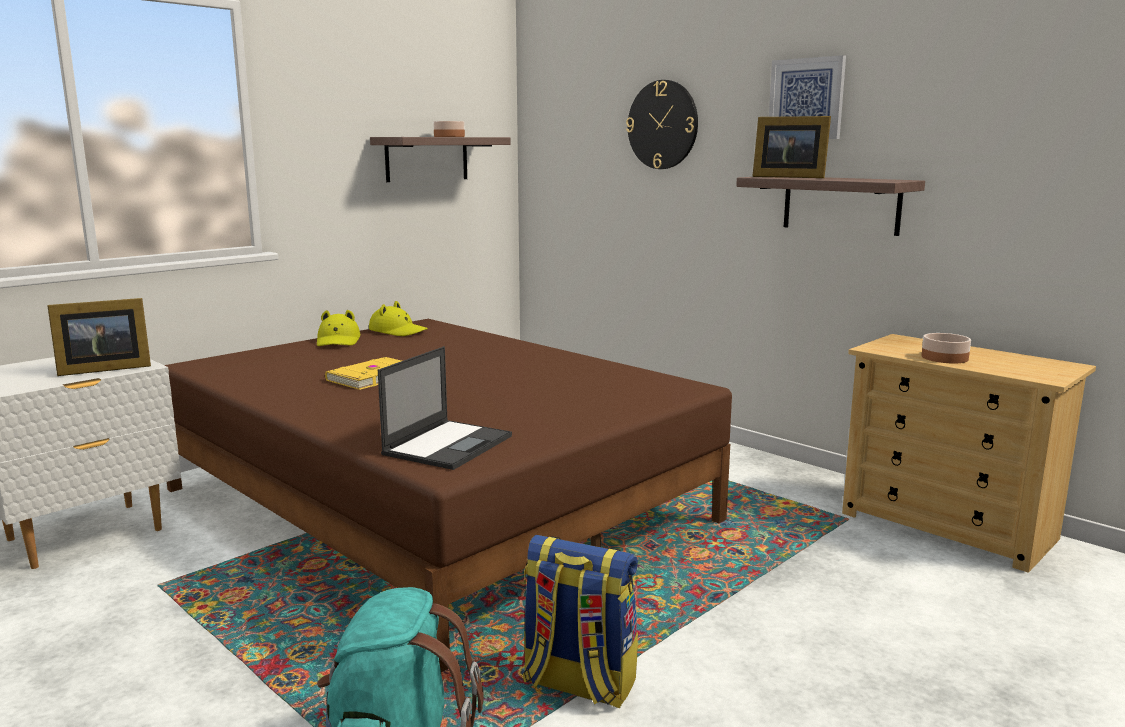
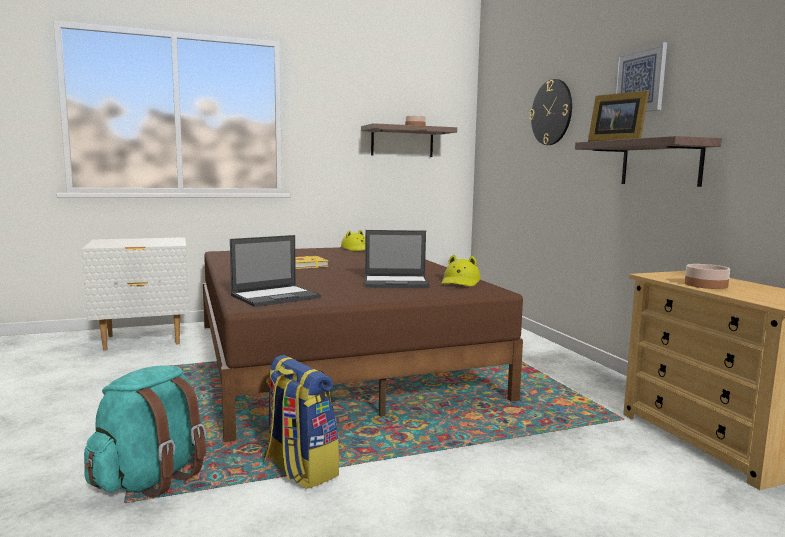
camera: 25 degrees right, 5 degrees down
(102, 369) = (155, 243): picture frame -> none
(338, 341) = (315, 250): yellow hat -> yellow hat (460, 282)
(560, 391) = (397, 282): none -> laptop

